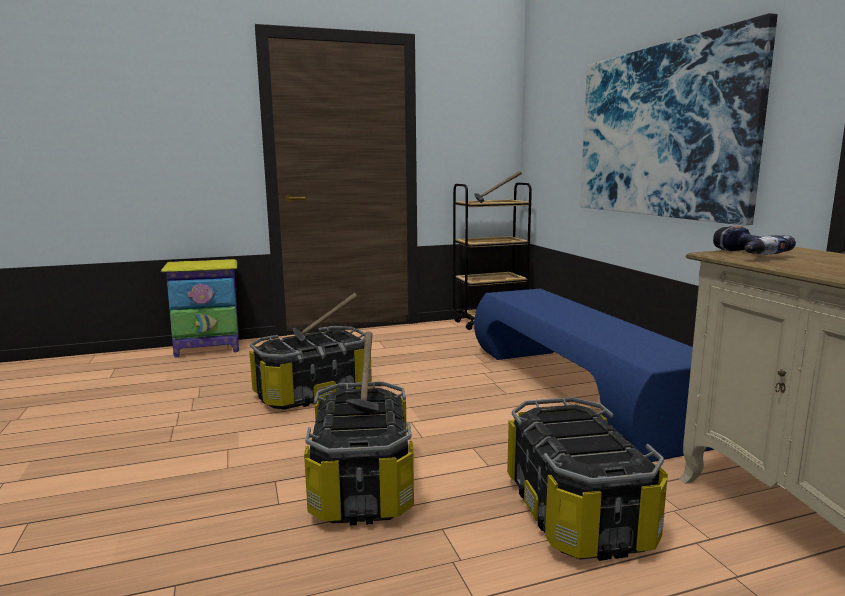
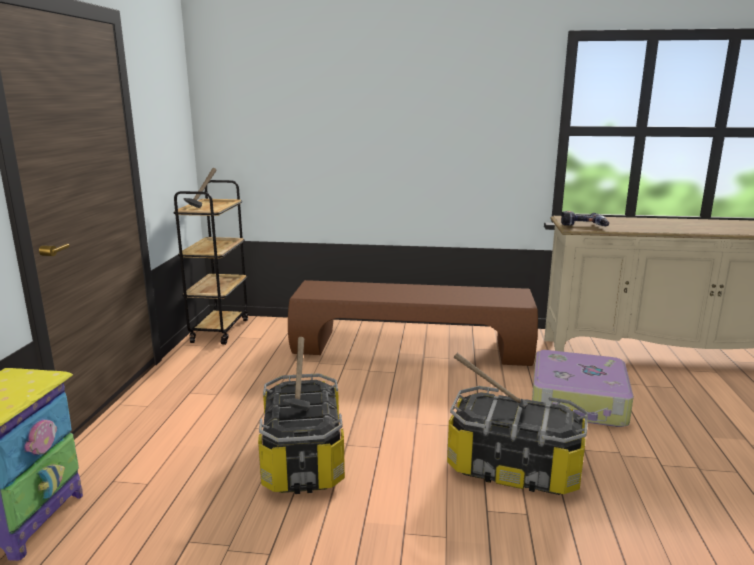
camera: 65 degrees left, 5 degrees up
(577, 512) = (578, 402): storage box -> suitcase
(578, 389) = (411, 347): blue bench -> brown bench
(660, 132) = (411, 139): picture -> none

